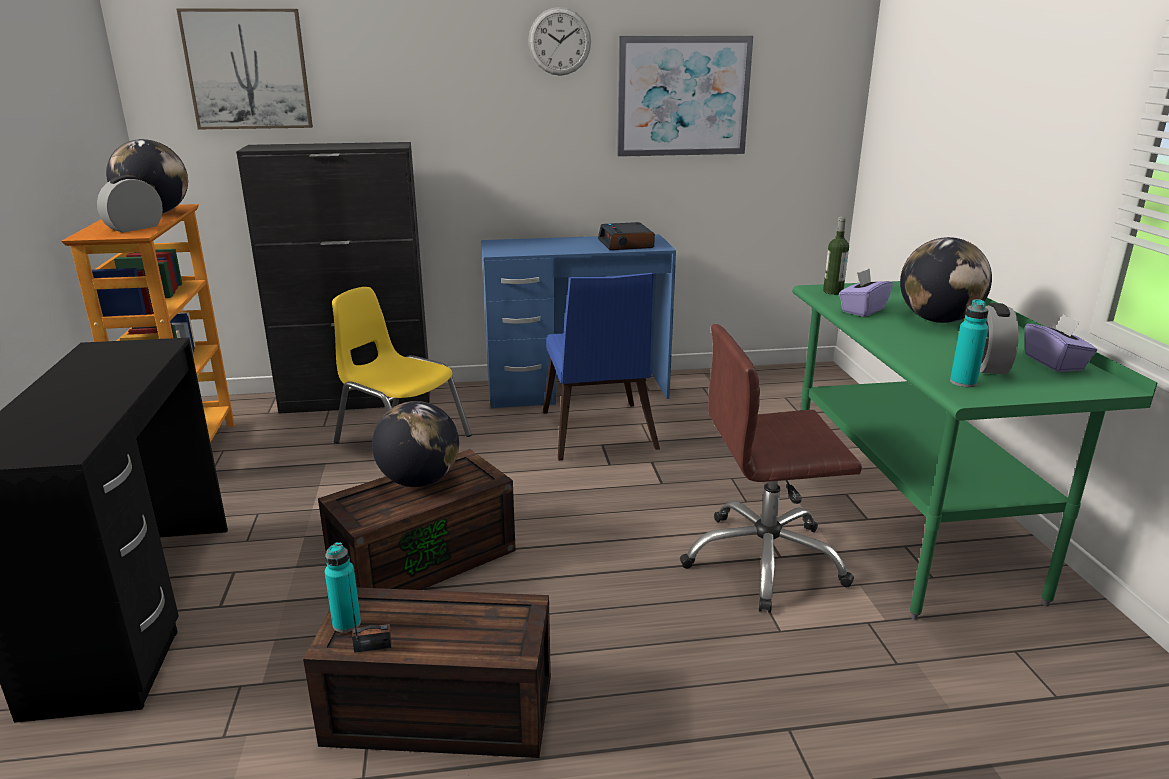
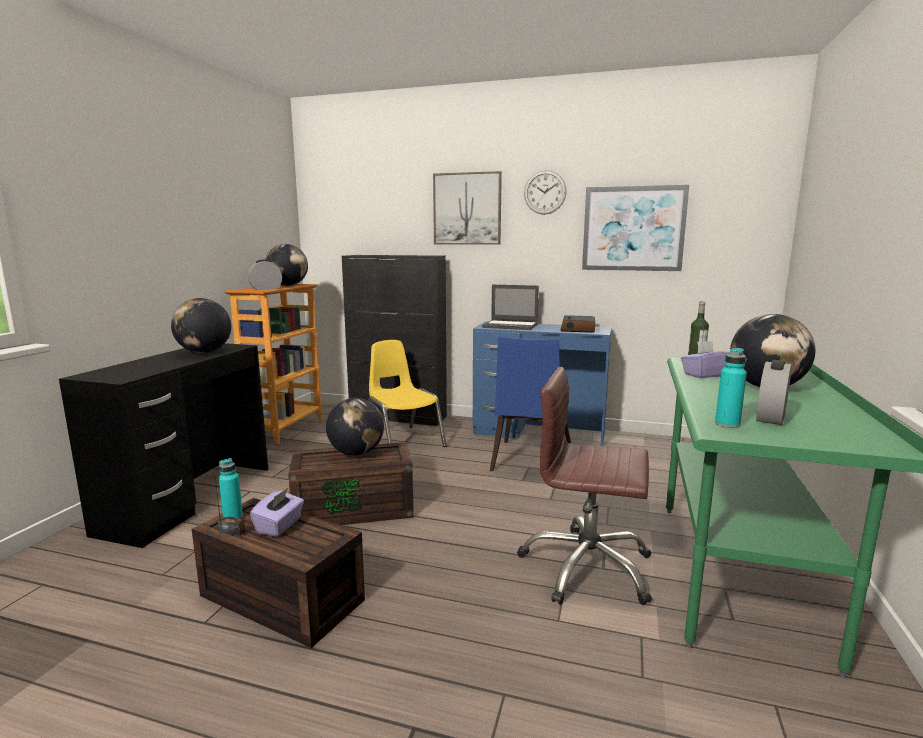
camera: 25 degrees right, 10 degrees down
(118, 367) = (204, 352): none -> globe
(248, 69) = (361, 212): picture -> picture (467, 209)
(530, 246) = (511, 326): none -> laptop
(1054, 363) = (847, 425): purple tissue box -> purple tissue box (279, 526)

